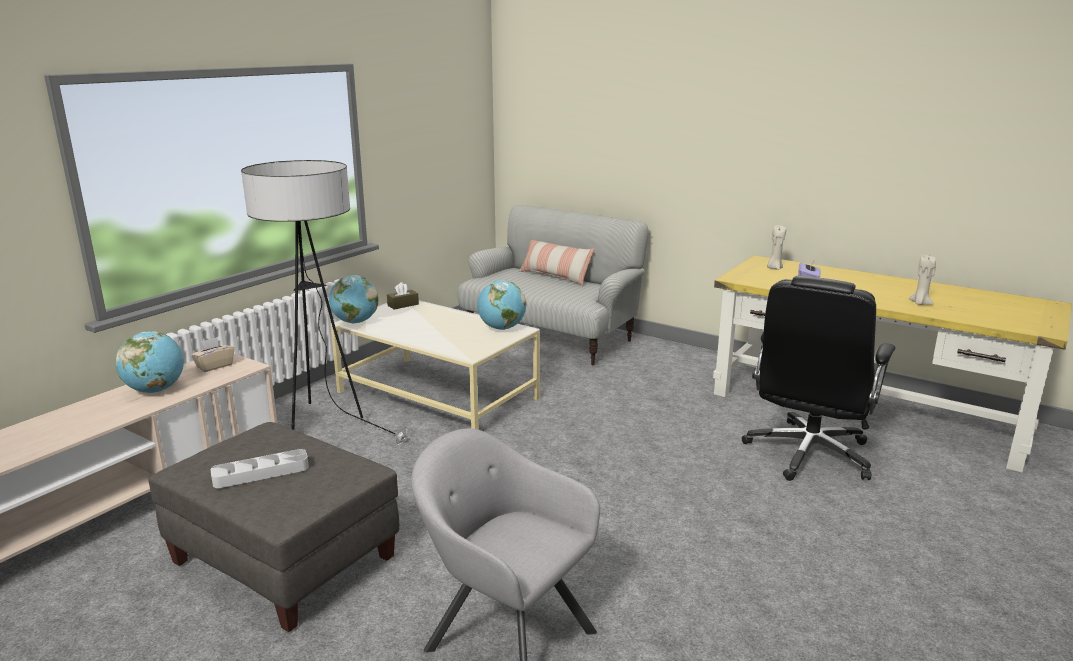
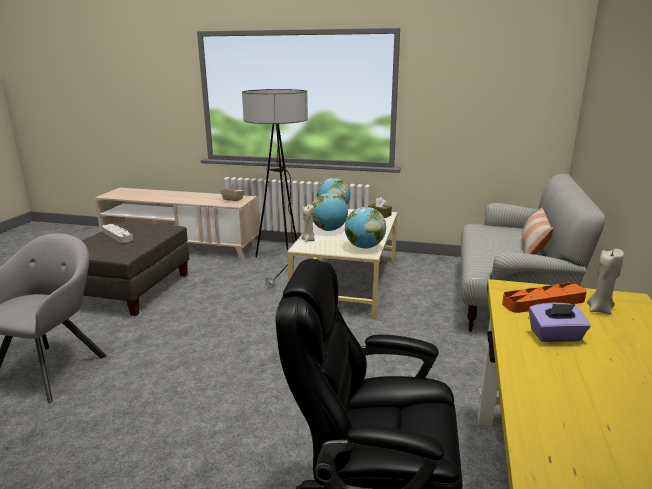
camera: 70 degrees right, 0 degrees up
(156, 390) = (198, 197): globe -> globe (329, 230)
(759, 276) = (543, 302): none -> orange tray
(920, 303) = (585, 450): beige candle -> beige candle (308, 240)

